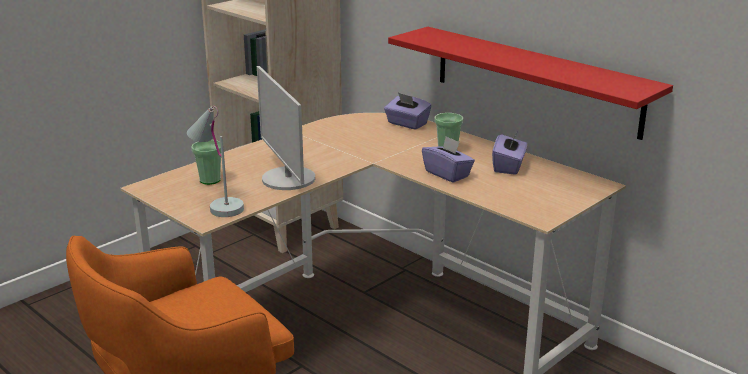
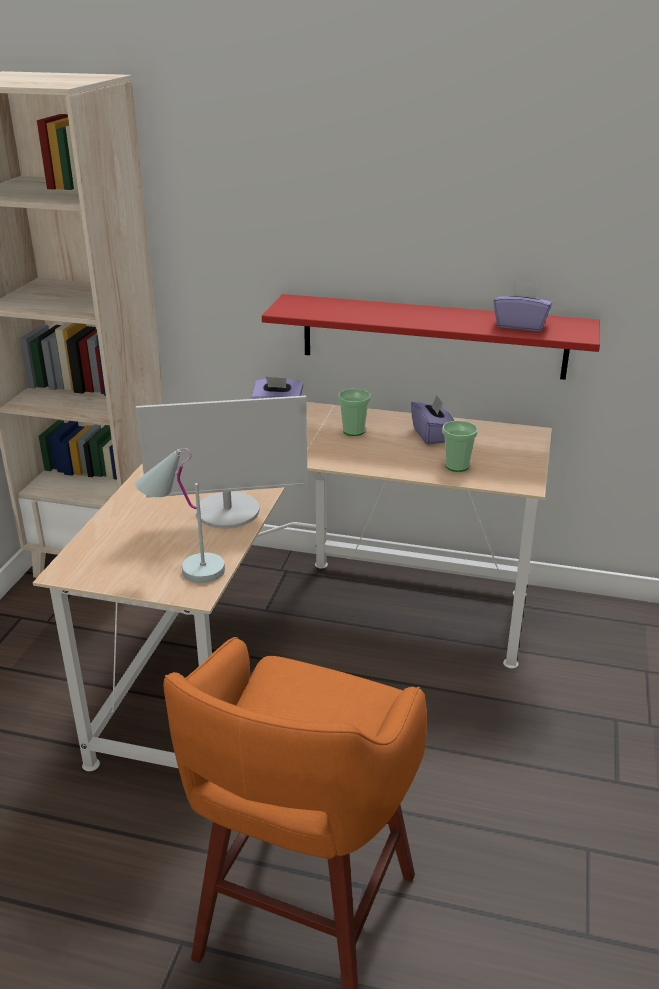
camera: 30 degrees left, 5 degrees up
(210, 180) = (138, 538): cup -> cup (457, 466)
(287, 179) = (228, 511): monitor -> monitor turned 45 degrees counterclockwise
(447, 174) = (385, 459): purple tissue box -> purple tissue box (520, 325)

